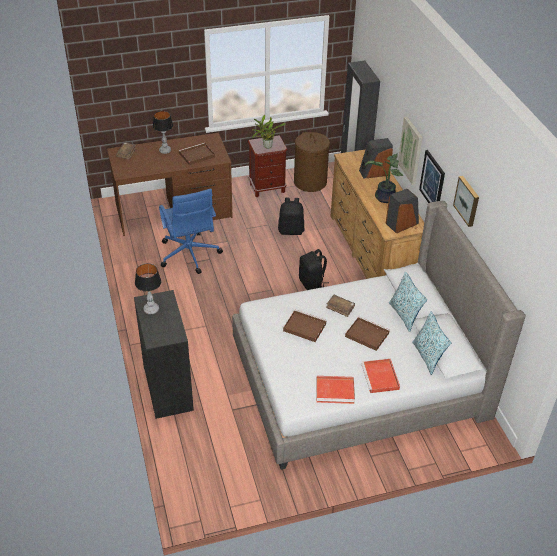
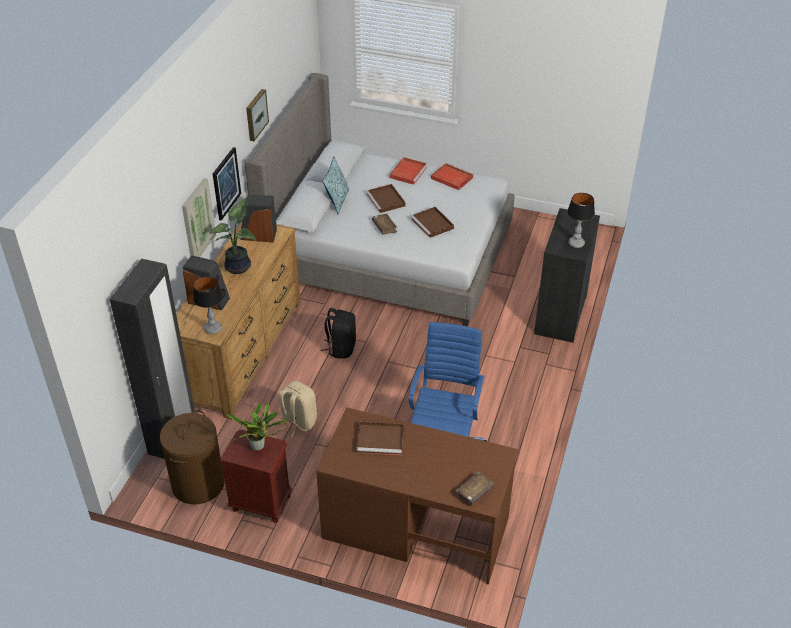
camera: 145 degrees left, 0 degrees up
(165, 150) = (416, 470): table lamp -> table lamp (212, 329)
(291, 230) = (297, 422): black backpack -> beige backpack
(427, 357) = (356, 170): pillow -> none

